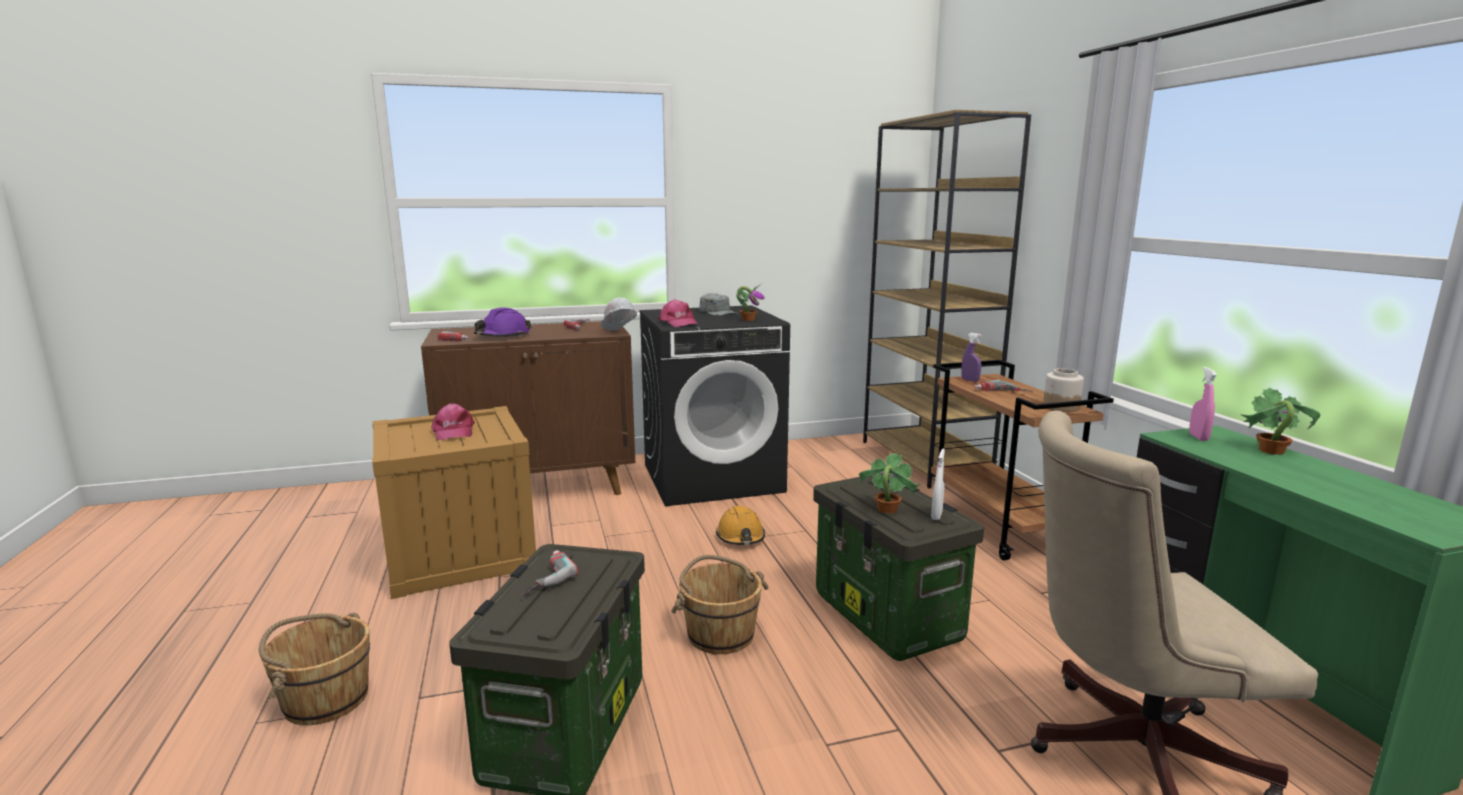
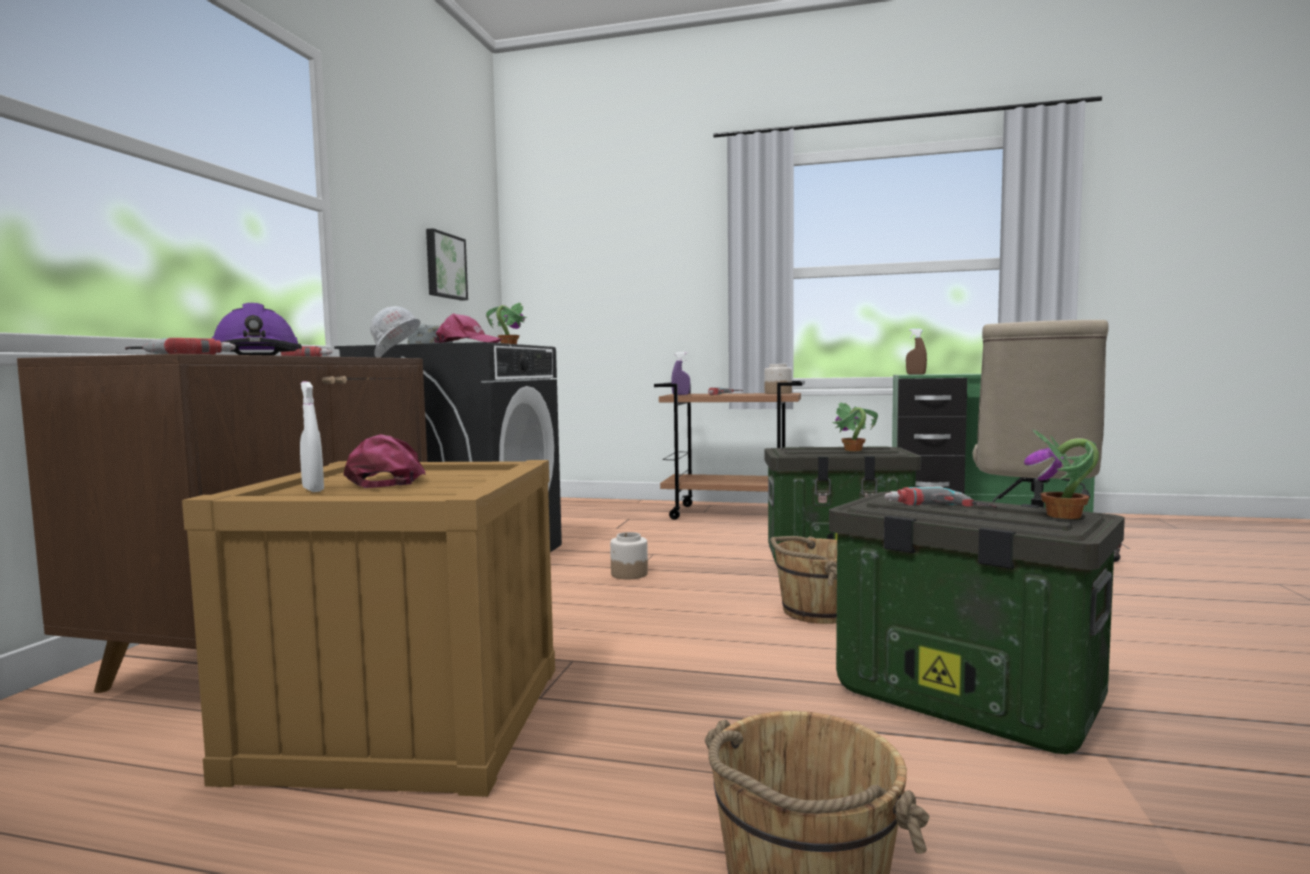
camera: 60 degrees left, 10 degrees down
(453, 431) = (389, 481): pink cap -> pink cap turned 105 degrees counterclockwise
(740, 537) = (629, 574): orange hard hat -> jar
(821, 221) = (444, 266): none -> picture
(925, 460) = (582, 504): brown bookcase -> none
(936, 515) = (875, 446): white spray bottle -> white spray bottle (313, 489)
(1198, 437) = (916, 374): pink spray bottle -> brown spray bottle
(1270, 451) = (948, 373): potted plant -> potted plant (1064, 516)

